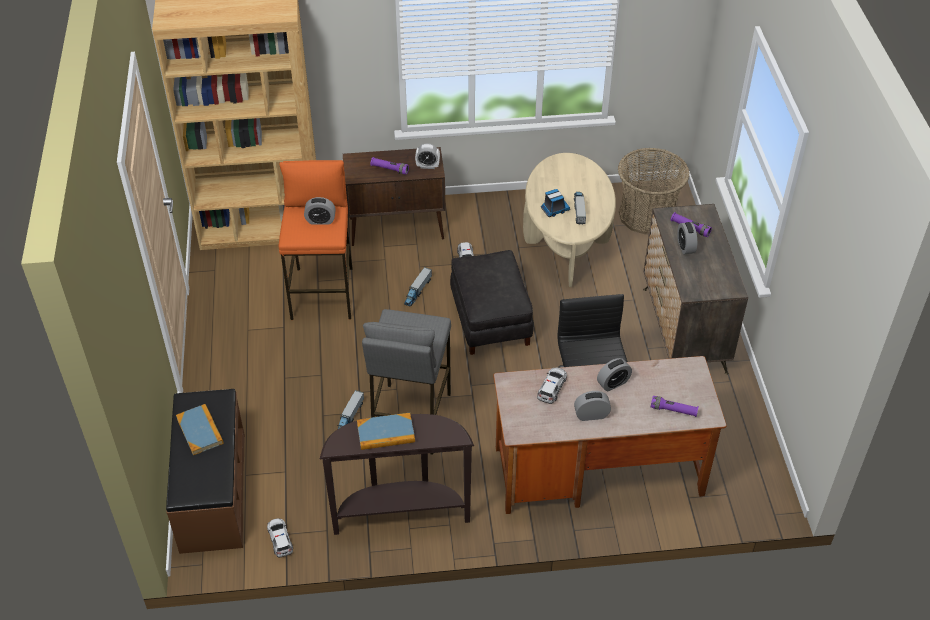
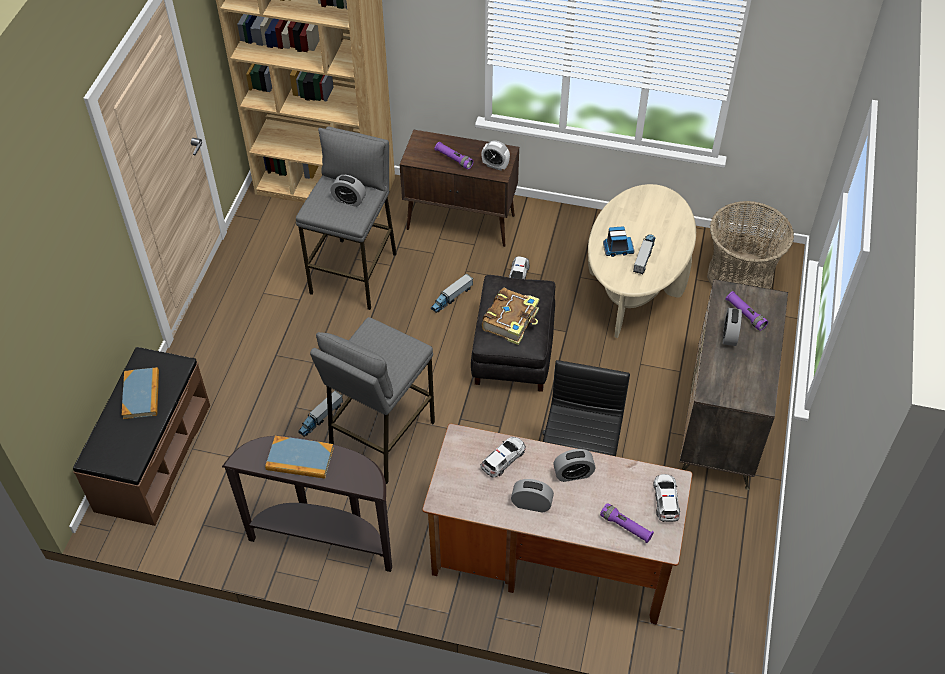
camera: 20 degrees right, 5 degrees up
(280, 539) = (194, 529): toy car -> toy car (666, 500)
(323, 293) = (355, 273): orange stool -> grey stool
(492, 288) = (511, 321): none -> book

